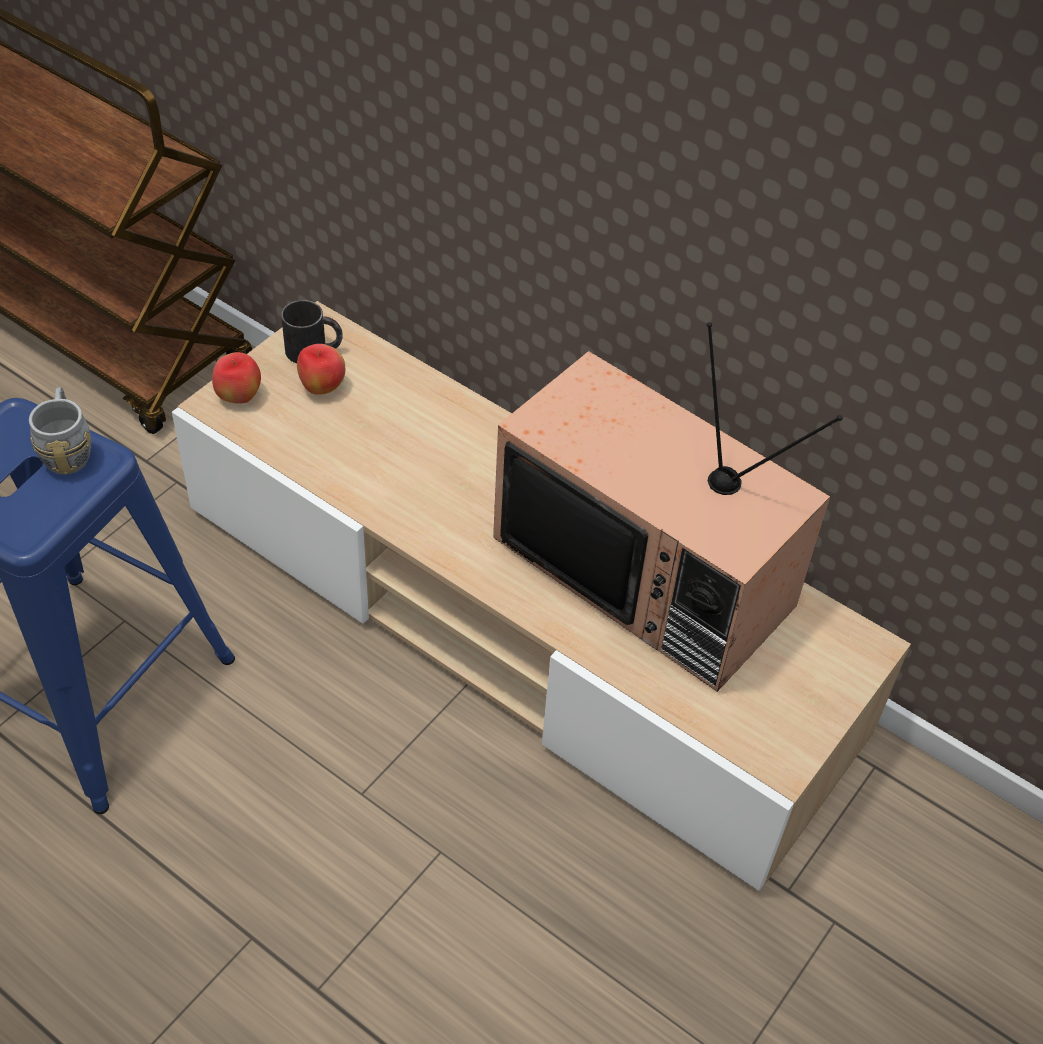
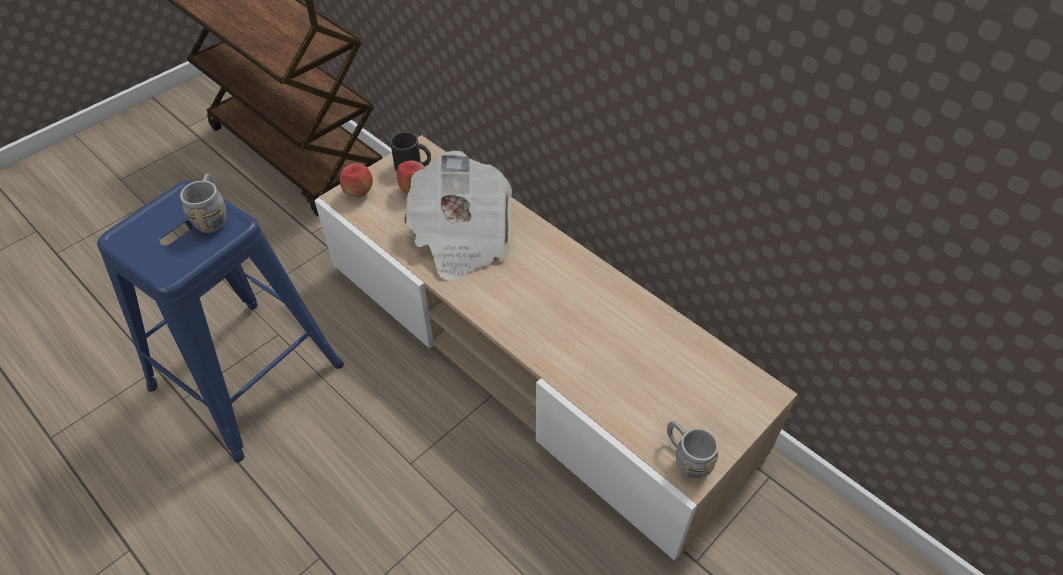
camera: 10 degrees right, 0 degrees up
(406, 455) = (461, 238): none -> newspaper
(650, 571) = (615, 327): television -> none
(772, 743) = (686, 458): none -> grey mug

